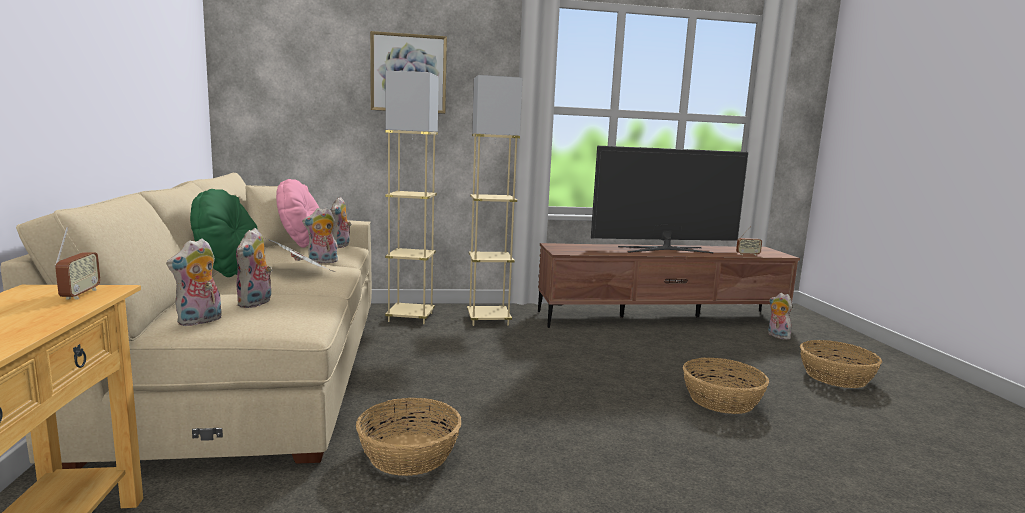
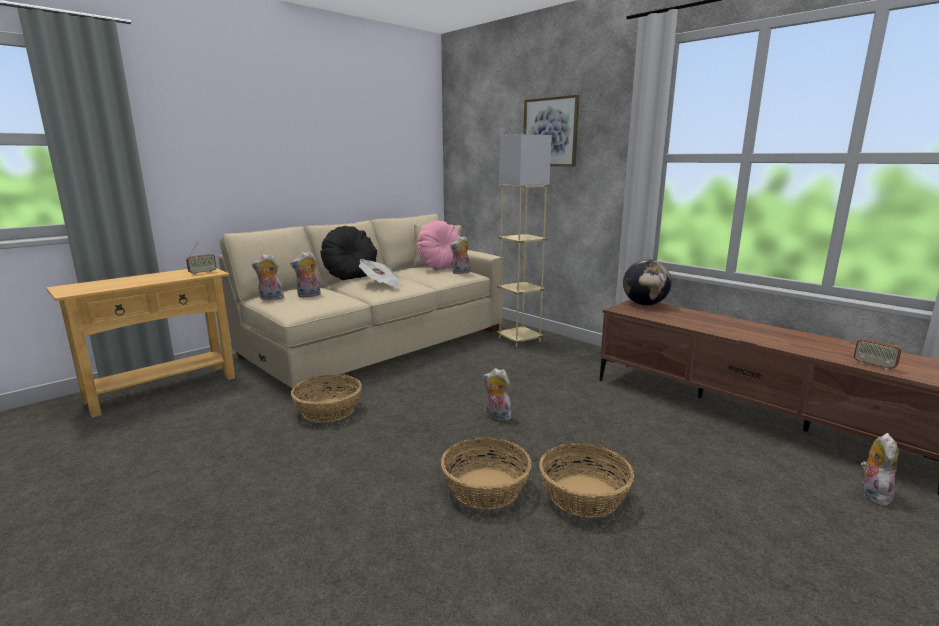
camera: 55 degrees right, 5 degrees up
(229, 273) = (350, 278): green pillow -> black pillow
(322, 262) = (422, 281): plush toy -> plush toy (496, 416)
(488, 319) = (568, 358): beige floor lamp -> none
(562, 246) = (644, 304): none -> globe
(665, 249) = (758, 332): television -> none
(836, 377) = (810, 566): basket -> basket (486, 489)

